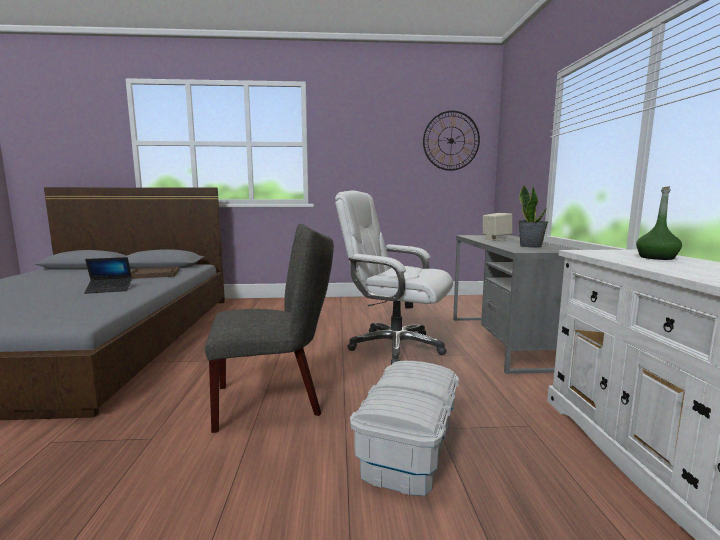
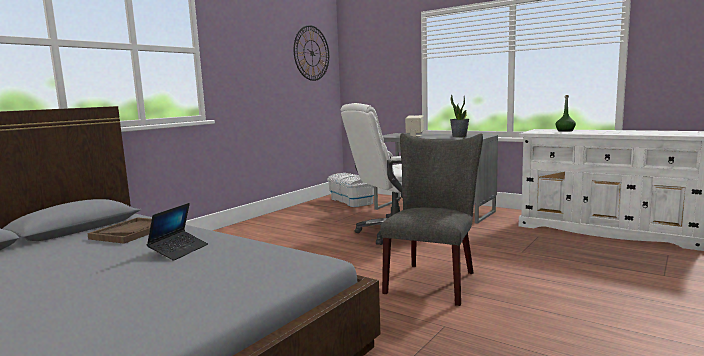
camera: 50 degrees left, 0 degrees up
(409, 448) = (534, 262): white storage box -> white storage box (352, 201)

